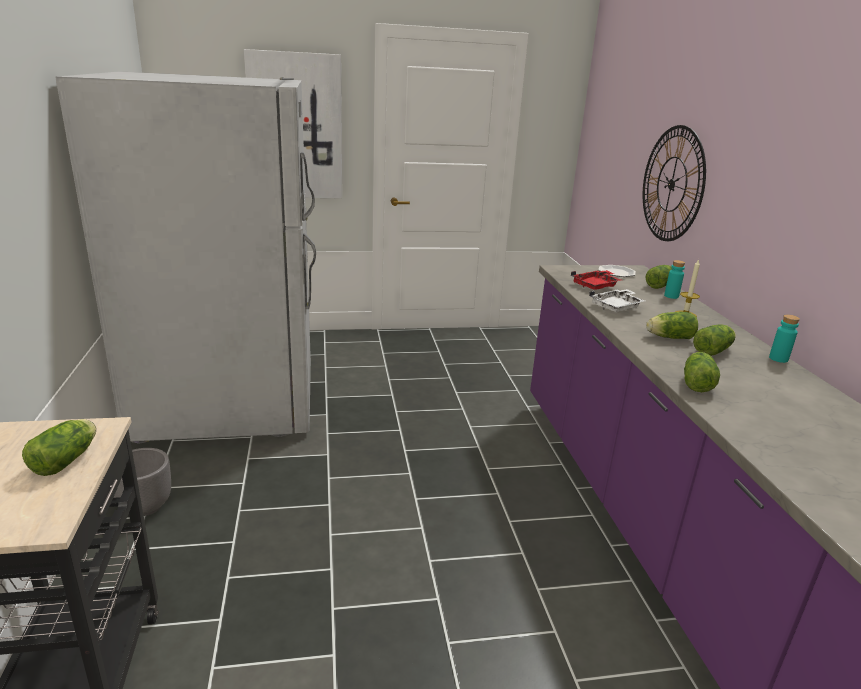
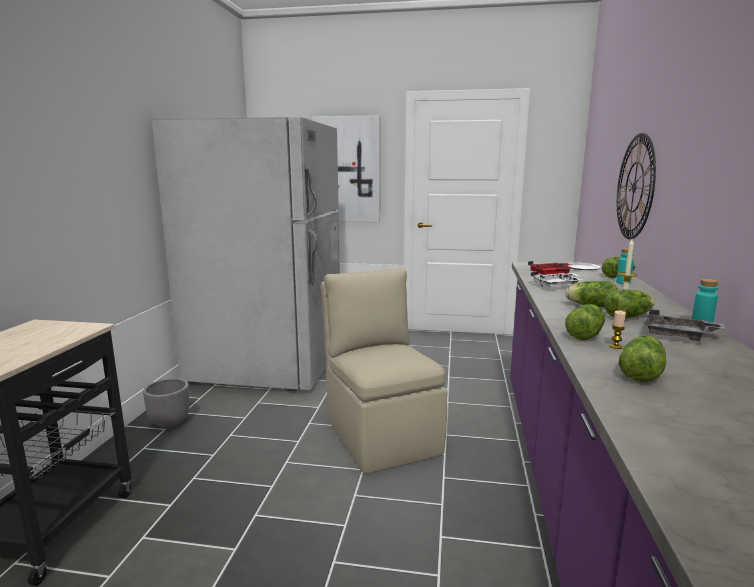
camera: 20 degrees right, 10 degrees down
(67, 459) = (50, 339): lettuce -> lettuce (641, 372)
(420, 479) = (381, 434): none -> beige chair
(733, 398) = (615, 346): none -> candle
(770, 375) = (678, 336): none -> grey tray

